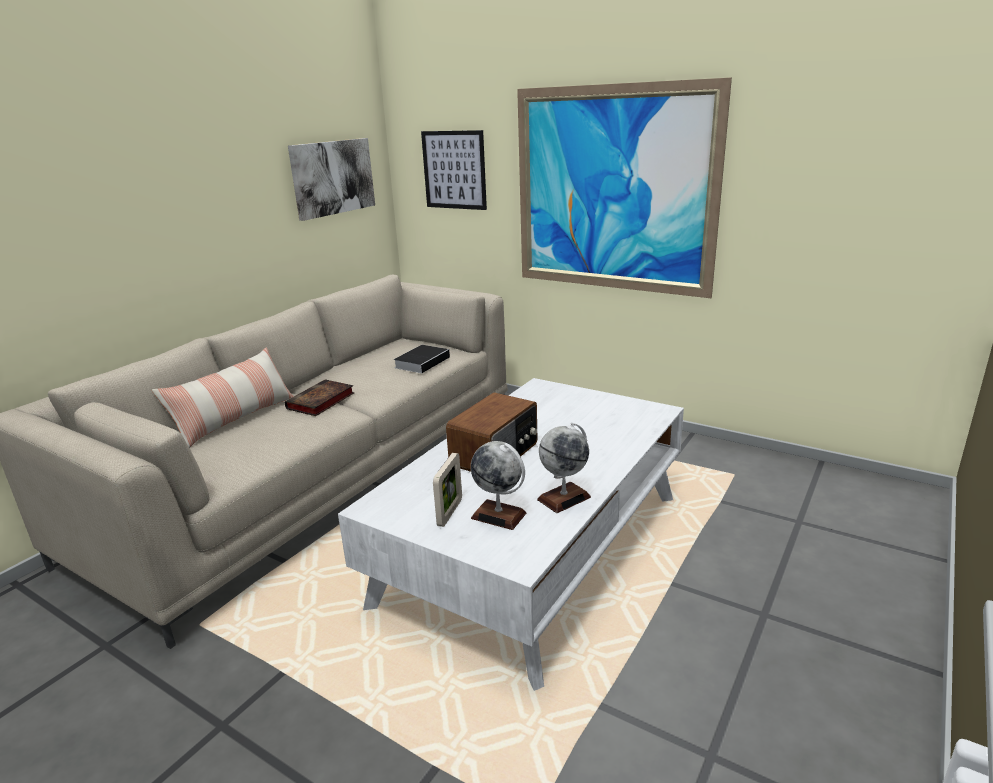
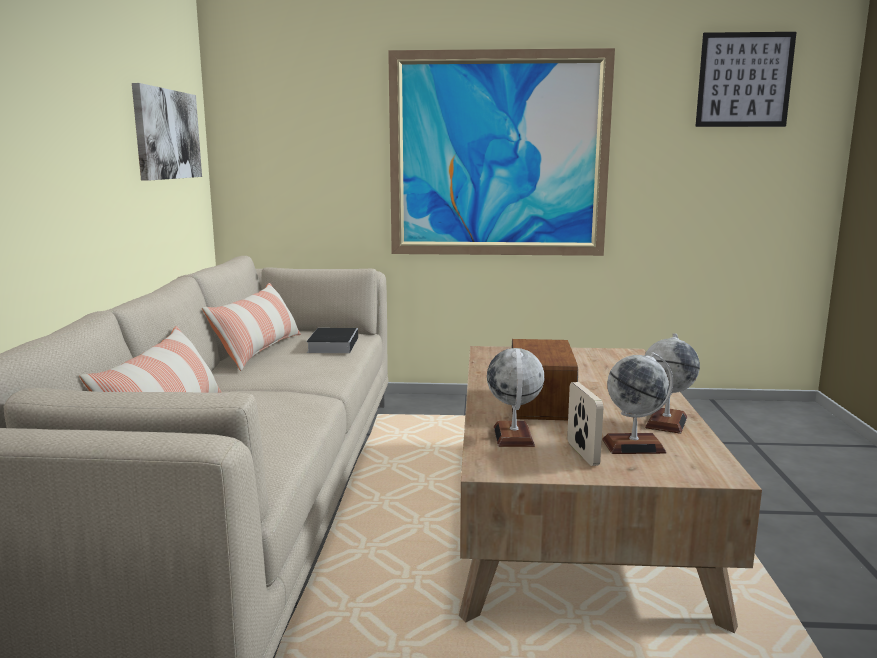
camera: 30 degrees left, 10 degrees down
(320, 402) = (264, 391): book -> none
(368, 360) = (259, 350): none -> pillow
(427, 482) = (513, 436): none -> globe
(454, 170) = (302, 137): picture -> picture (744, 80)
(535, 547) = (570, 513): white coffee table -> brown coffee table

